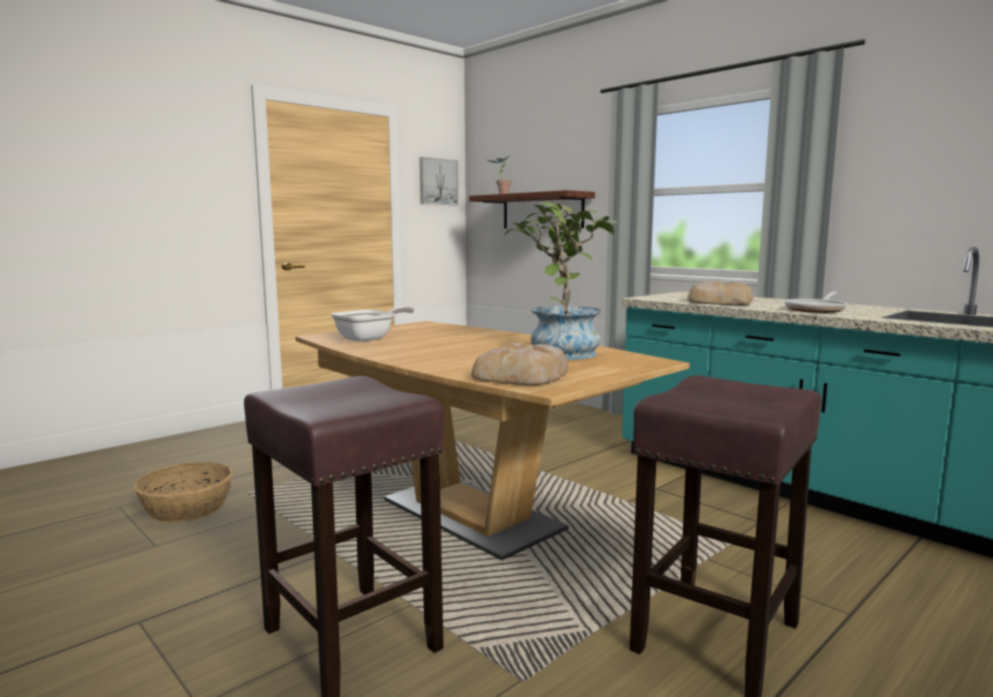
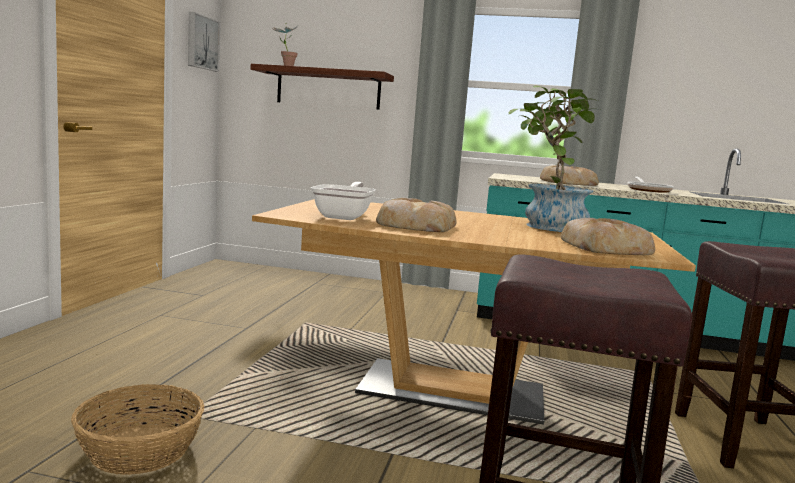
camera: 35 degrees left, 0 degrees up
(404, 347) = (415, 225): none -> bread

